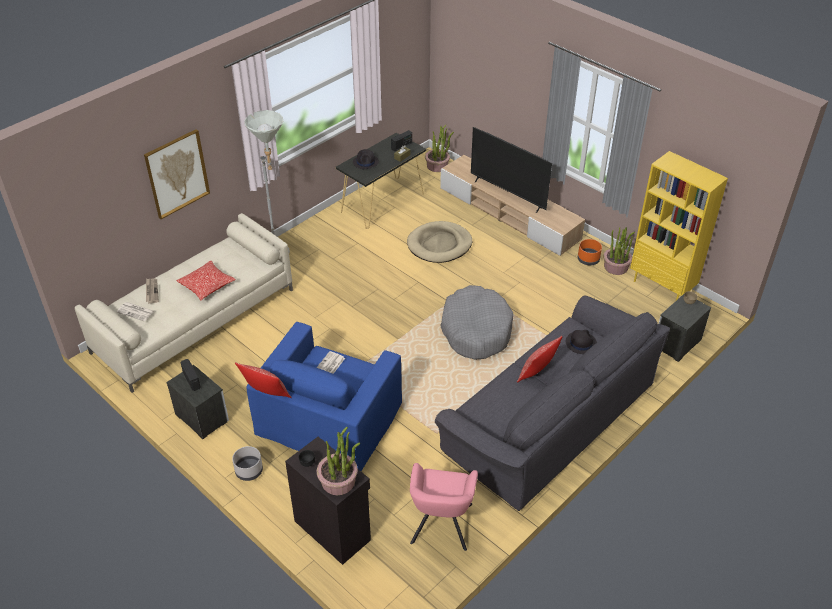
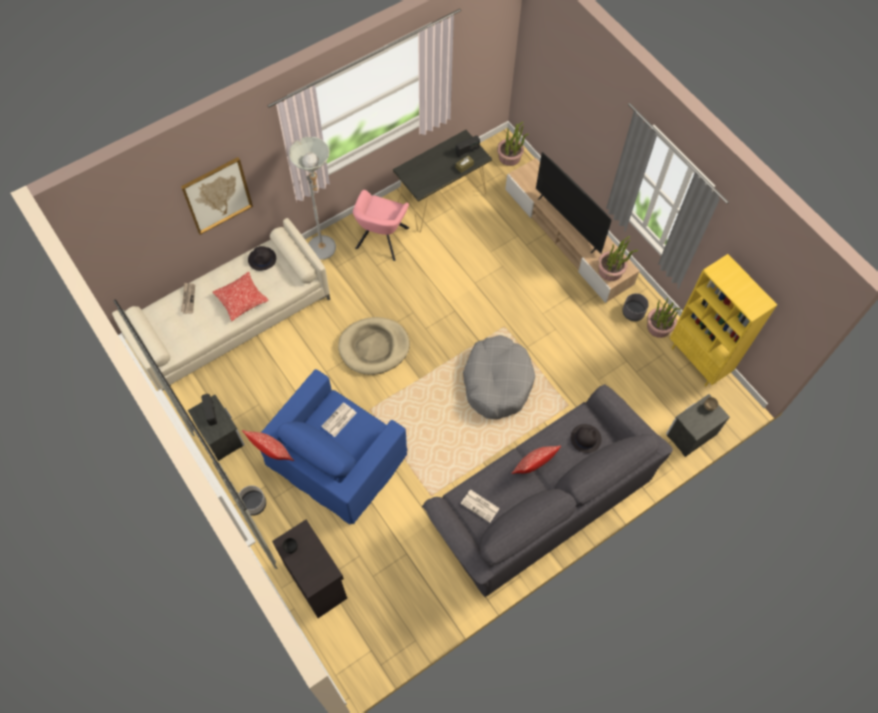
camera: 10 degrees right, 20 degrees up
(136, 311) = (170, 321): newspaper -> newspaper (480, 506)
(338, 481) = (314, 573): potted plant -> potted plant (610, 270)
(366, 162) = (425, 168): black hat -> black hat (262, 259)
(439, 244) = (487, 266): beige dog bed -> beige dog bed (374, 347)
(441, 526) = (412, 596): pink armchair -> pink armchair (381, 240)
(588, 259) = (633, 312): orange planter -> grey planter

